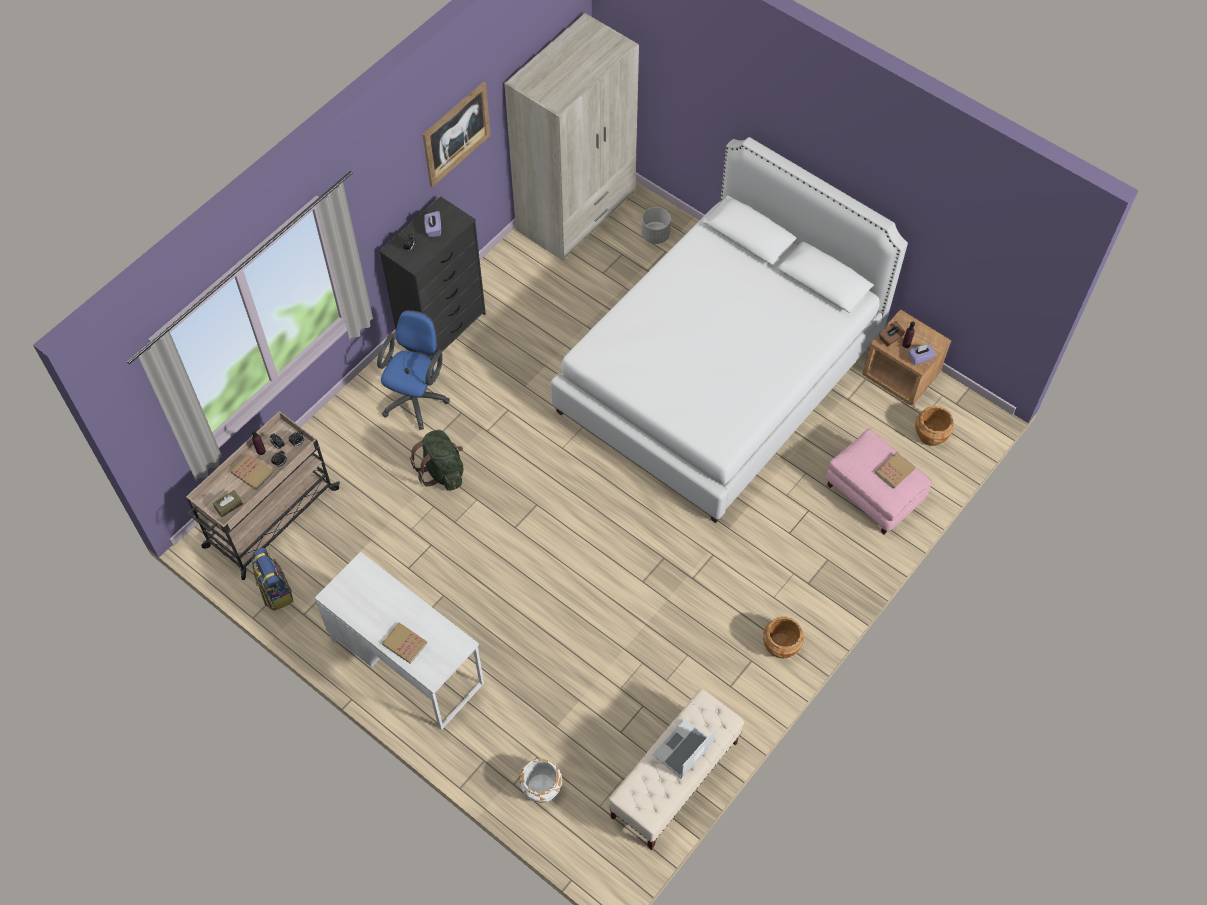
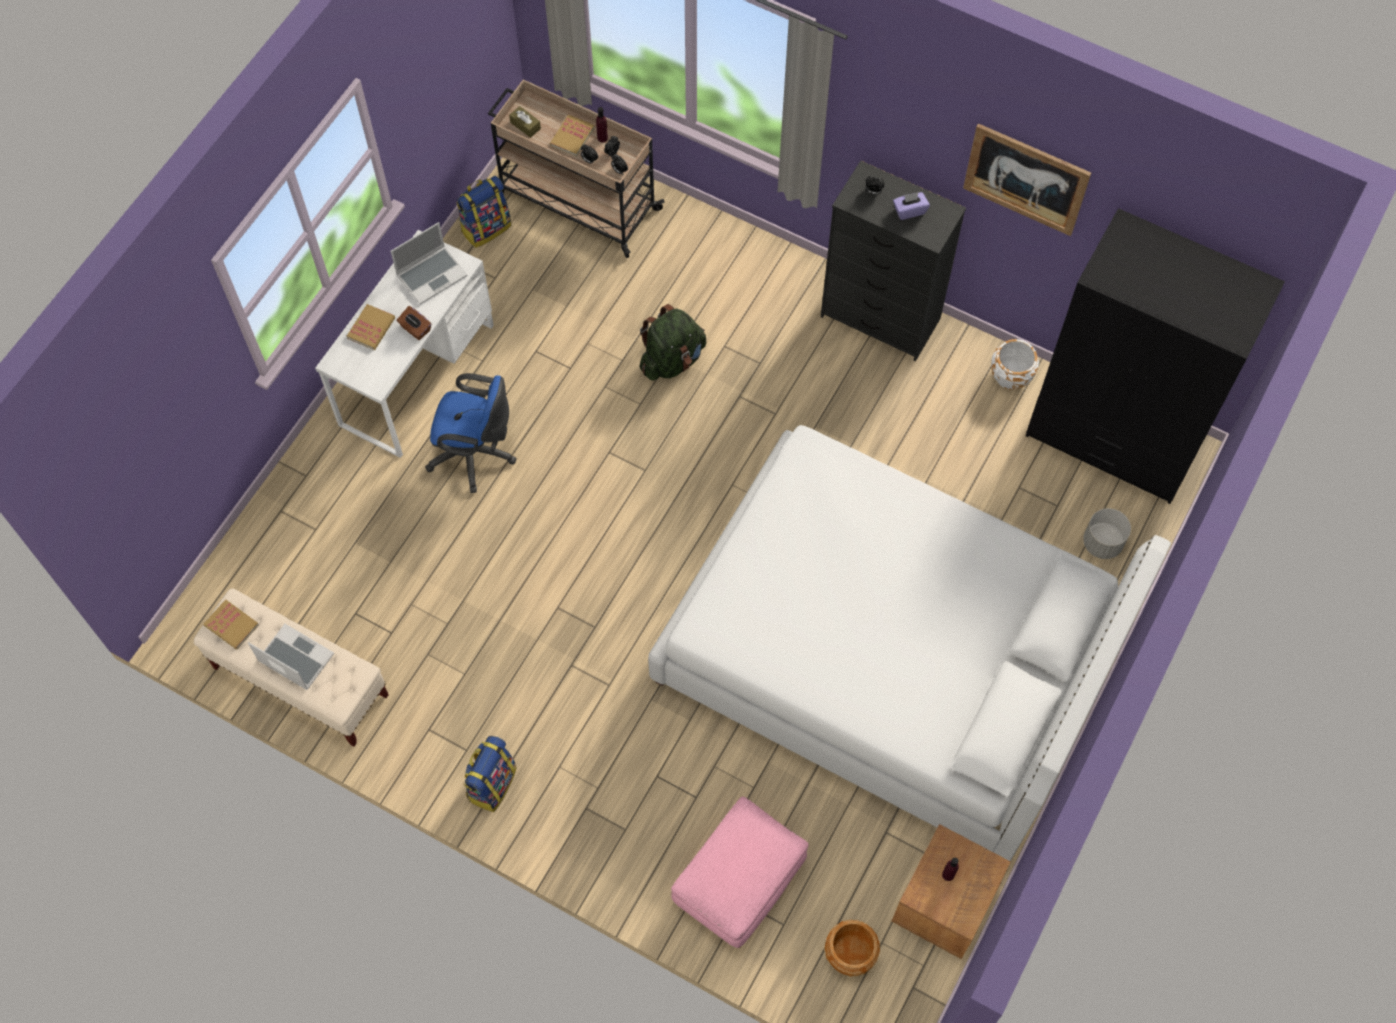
camera: 80 degrees right, 5 degrees up
(364, 591) = (432, 275): none -> laptop
(417, 397) = (771, 311): blue office chair -> blue office chair (476, 455)
(541, 788) = (278, 540): white planter -> white planter (1010, 376)
(576, 211) = (1114, 438): beige wardrobe -> black wardrobe
(780, 646) = (491, 783): brown planter -> backpack
(890, 338) = (953, 851): brown tissue box -> brown tissue box (415, 329)
(894, 471) = (737, 880): book -> book (231, 625)
(920, 358) = (929, 896): purple tissue box -> none

